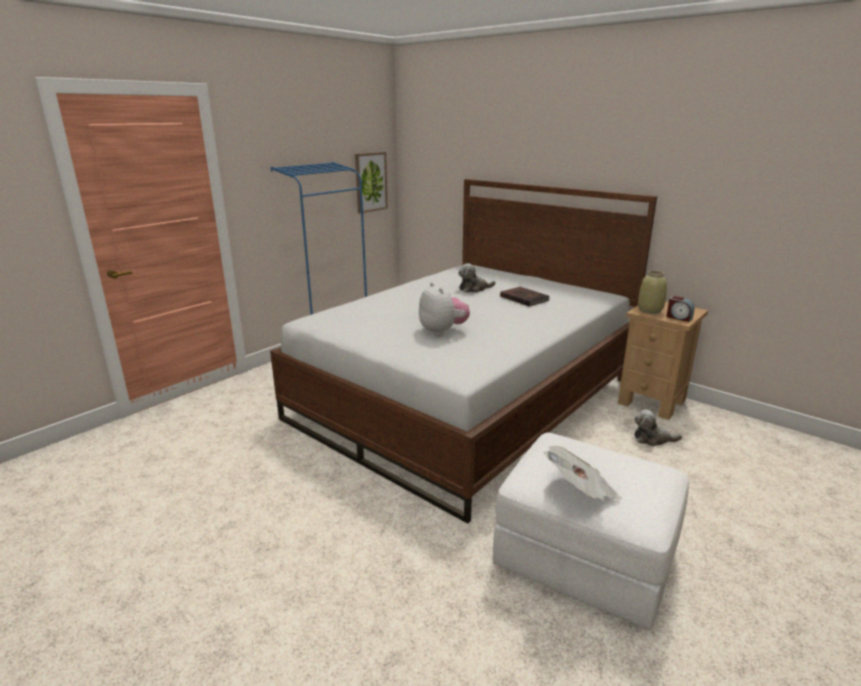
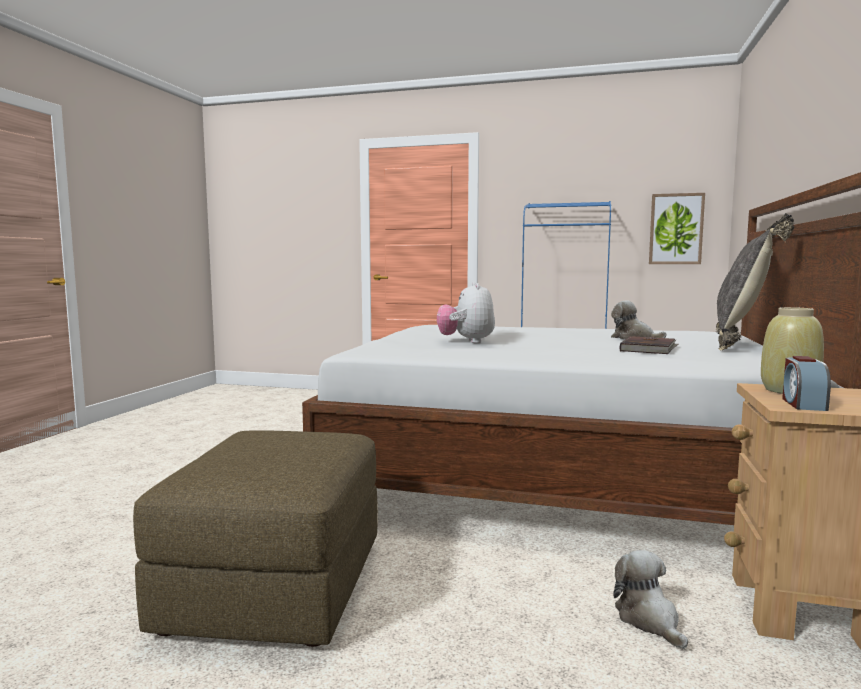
camera: 65 degrees right, 15 degrees down
(442, 331) = (466, 341): plush toy -> plush toy turned 135 degrees clockwise
(528, 278) = (746, 346): none -> pillow
(580, 491) = (231, 449): newspaper -> none
(584, 557) = (276, 584): white ottoman -> brown ottoman

